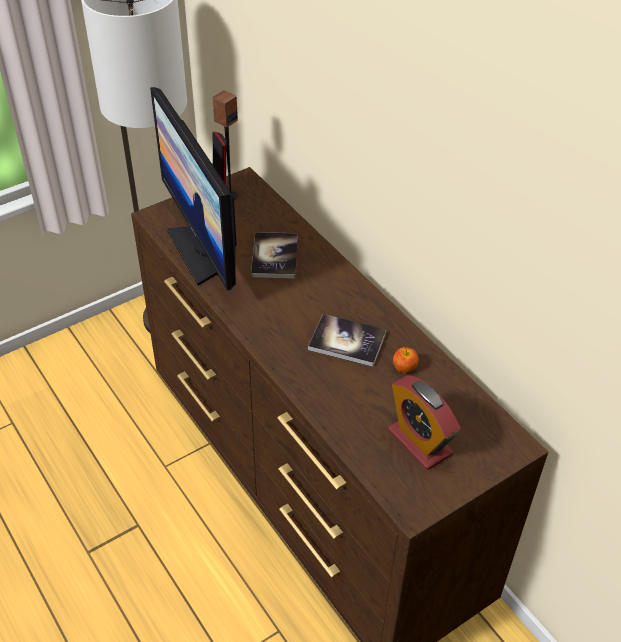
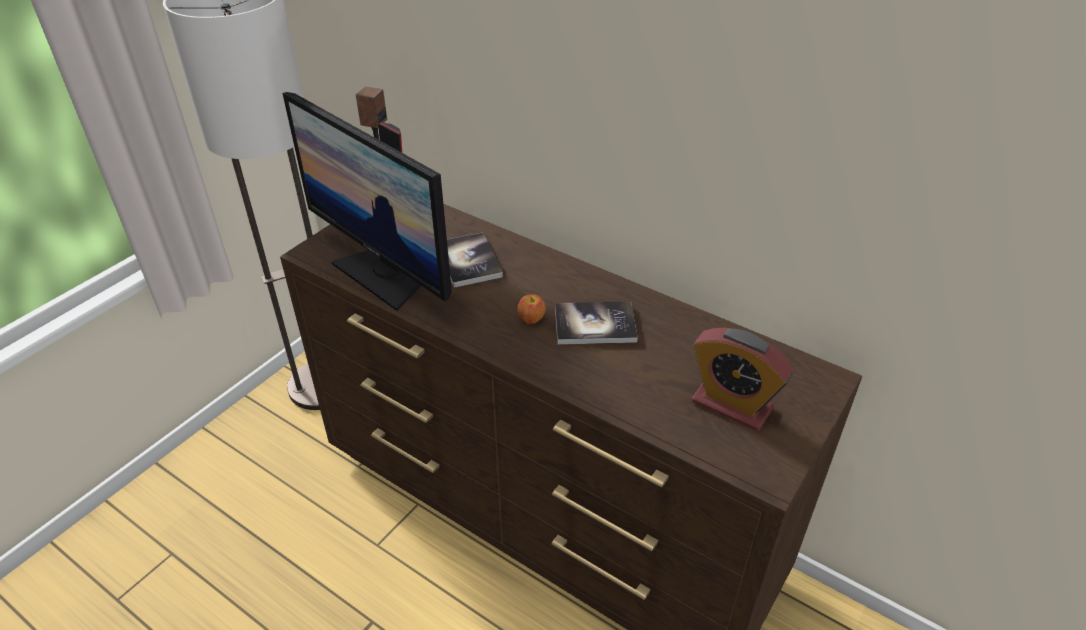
camera: 20 degrees left, 5 degrees down
(404, 368) = (670, 334): apple -> apple (531, 318)

